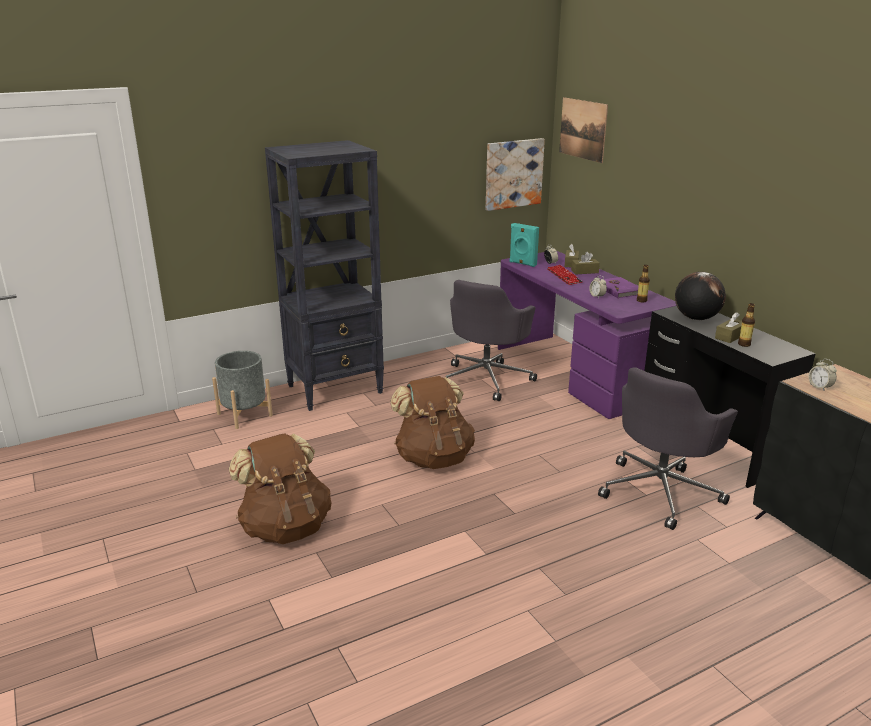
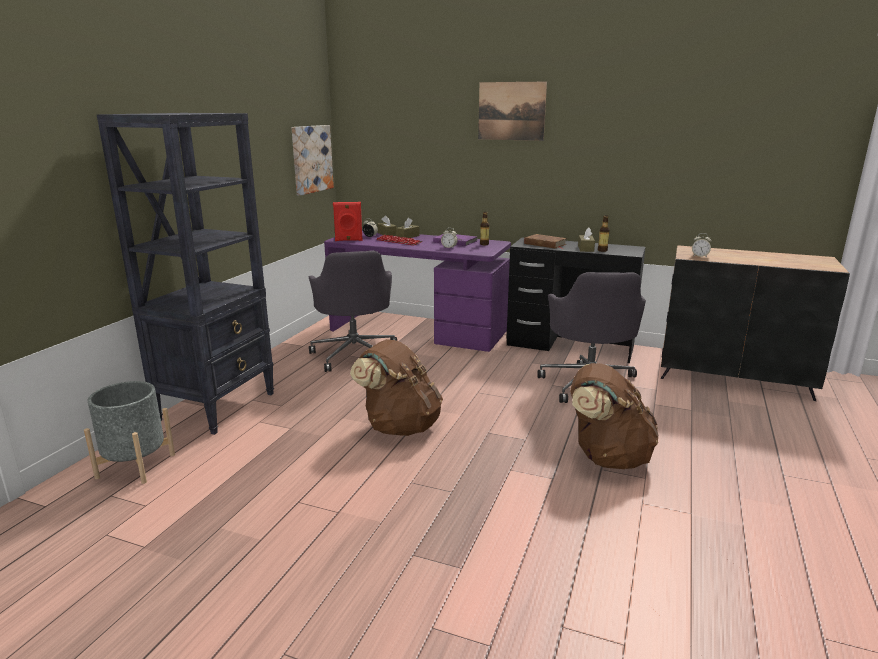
camera: 40 degrees left, 5 degrees down
(285, 527) = (346, 549): brown backpack -> brown backpack (607, 457)
(522, 263) = (348, 240): turquoise speaker -> red speaker
(583, 129) = (371, 111): picture -> picture (511, 111)
(696, 318) = (545, 244): globe -> brown book

